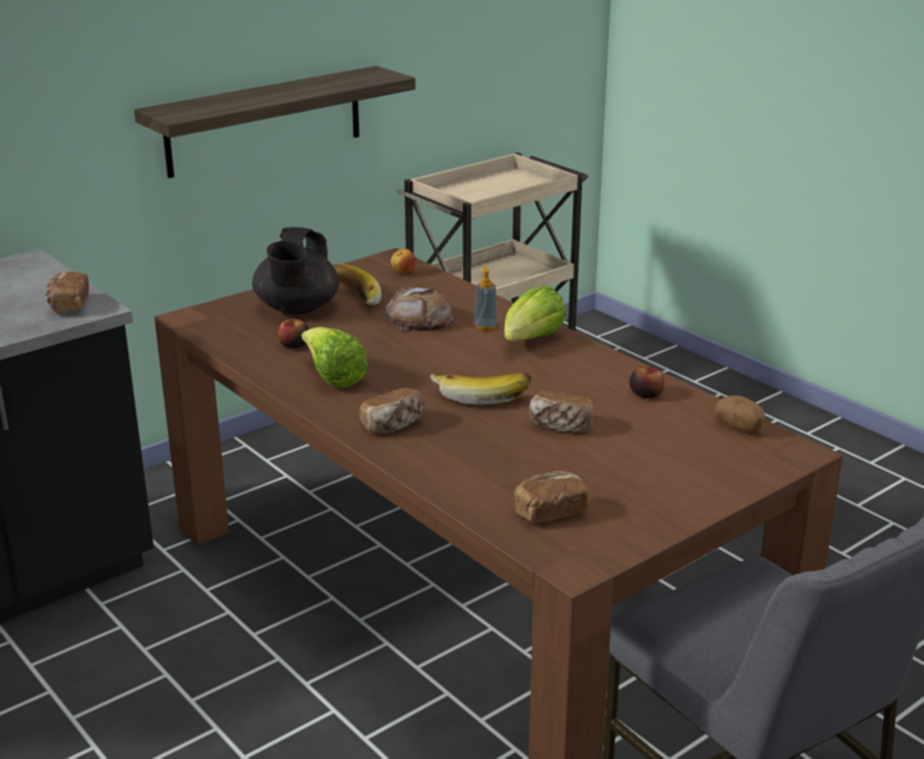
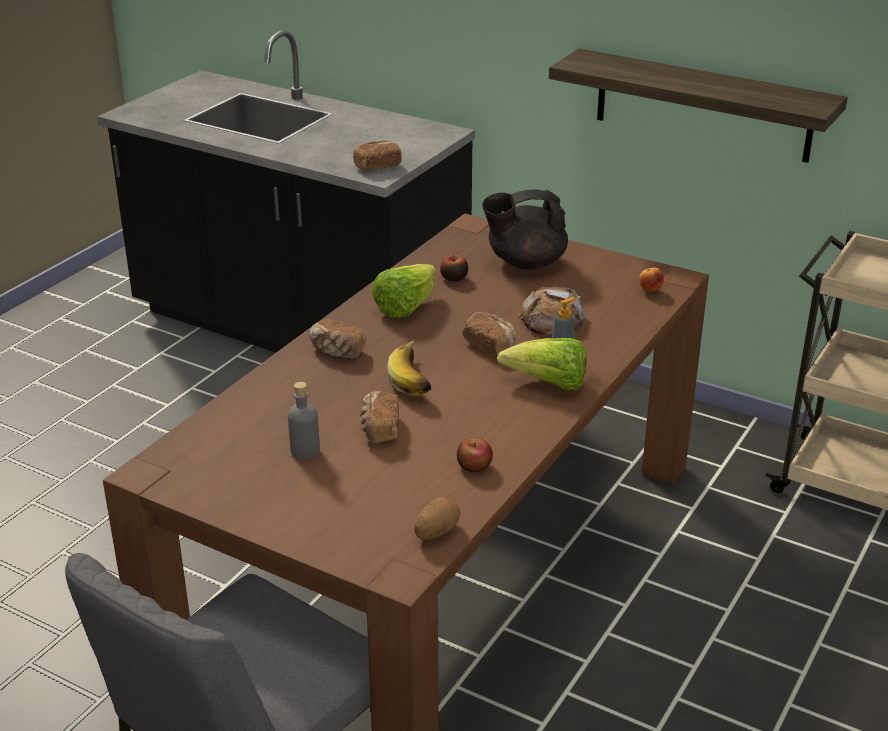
camera: 70 degrees right, 5 degrees up
(352, 298) = (569, 280): banana -> none
(549, 512) = (225, 448): bread -> bread (490, 345)
(578, 469) = (305, 451): none -> grey bottle

